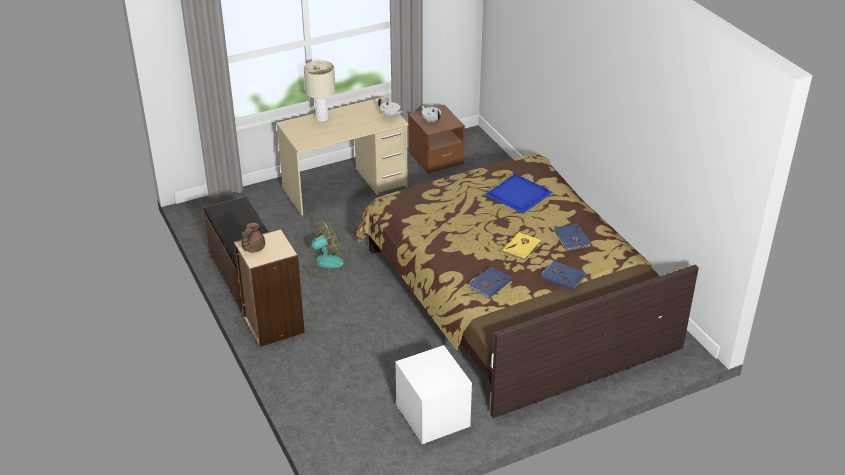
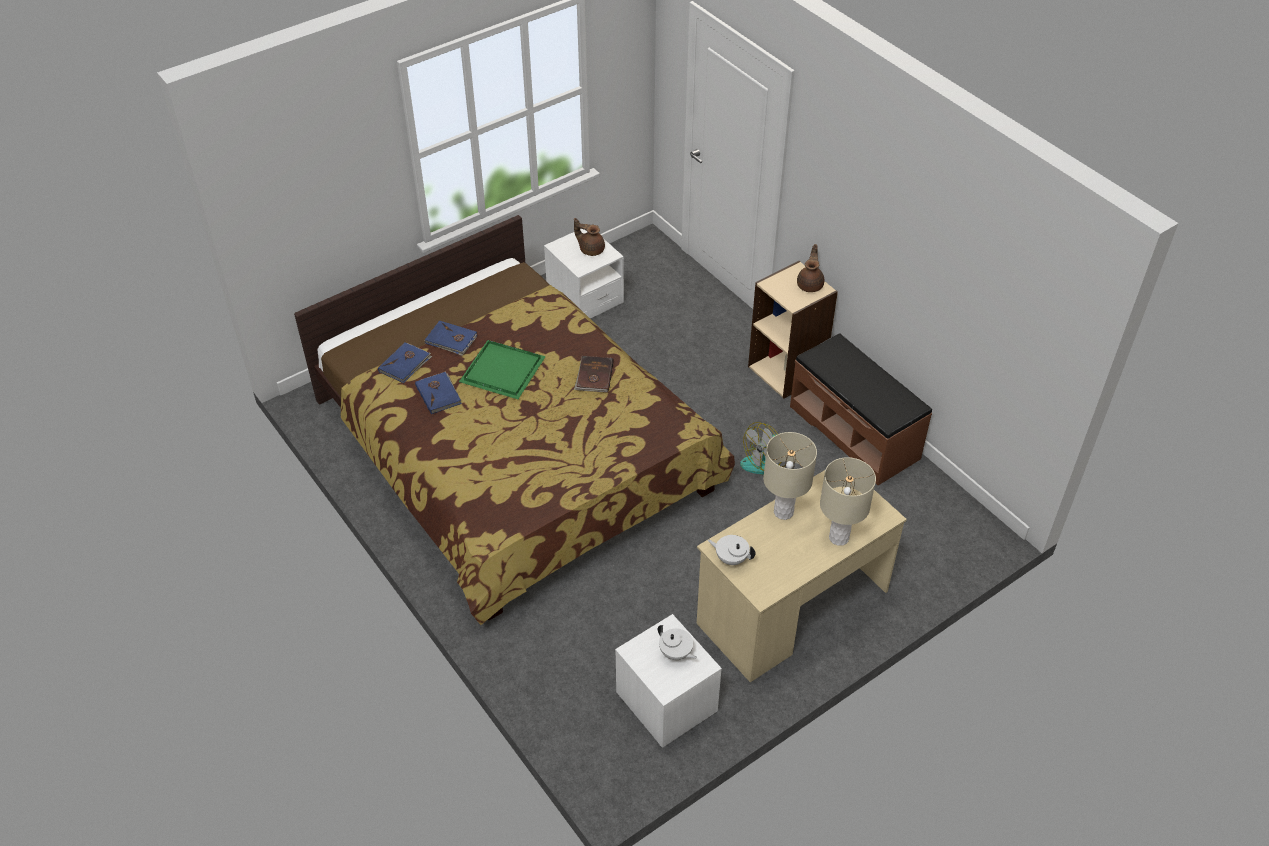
camera: 170 degrees right, 10 degrees up
(348, 131) = (783, 512): none -> beige table lamp
(425, 372) = (591, 249): none -> brown teapot
(435, 158) = (666, 702): brown nightstand -> white nightstand
(449, 237) = (594, 376): none -> brown book
(488, 284) = (537, 320): blue book -> blue book (405, 364)
(518, 196) = (510, 456): blue tray -> none
(522, 248) = (501, 371): yellow book -> green tray

